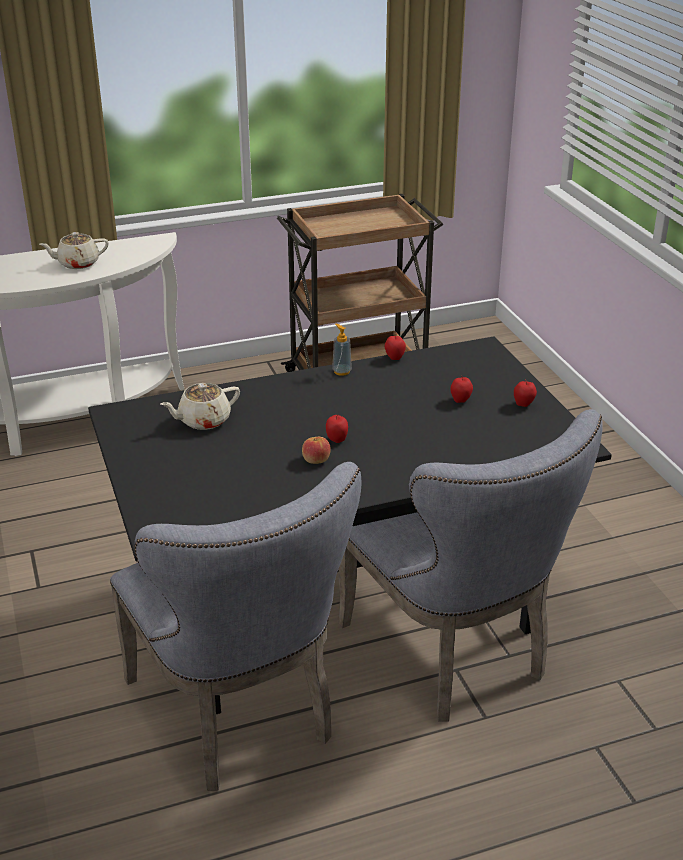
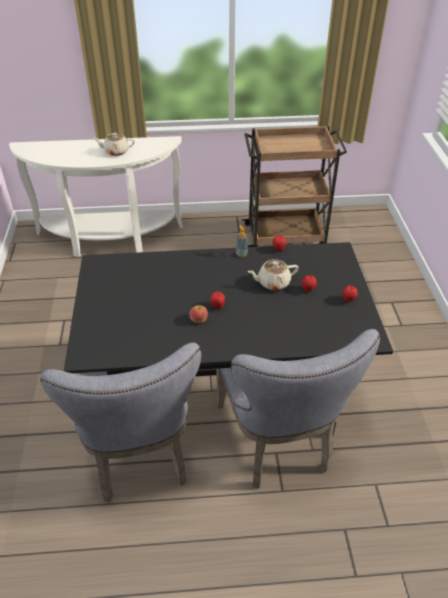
camera: 15 degrees right, 10 degrees up
(203, 420) = (143, 277): beige teapot -> beige teapot (273, 282)

